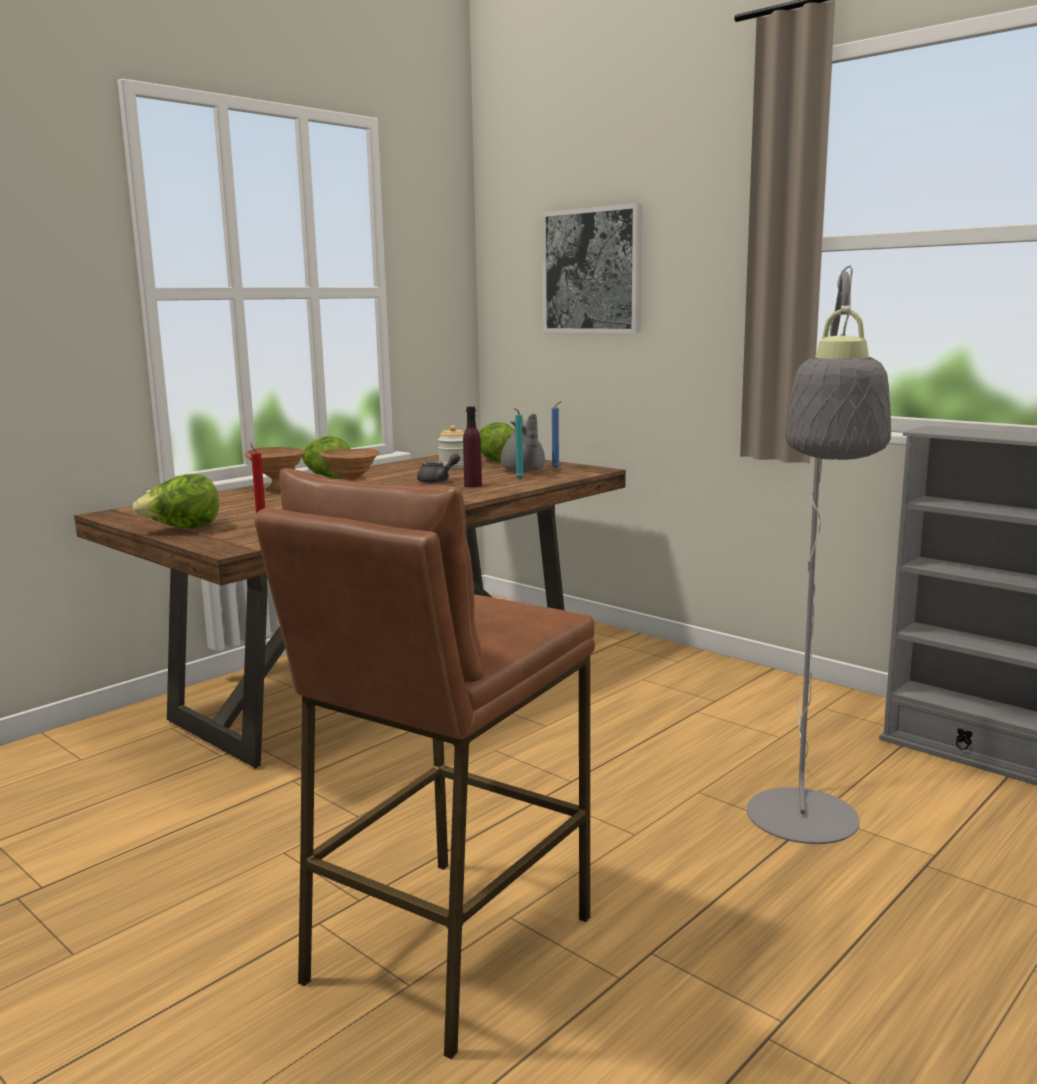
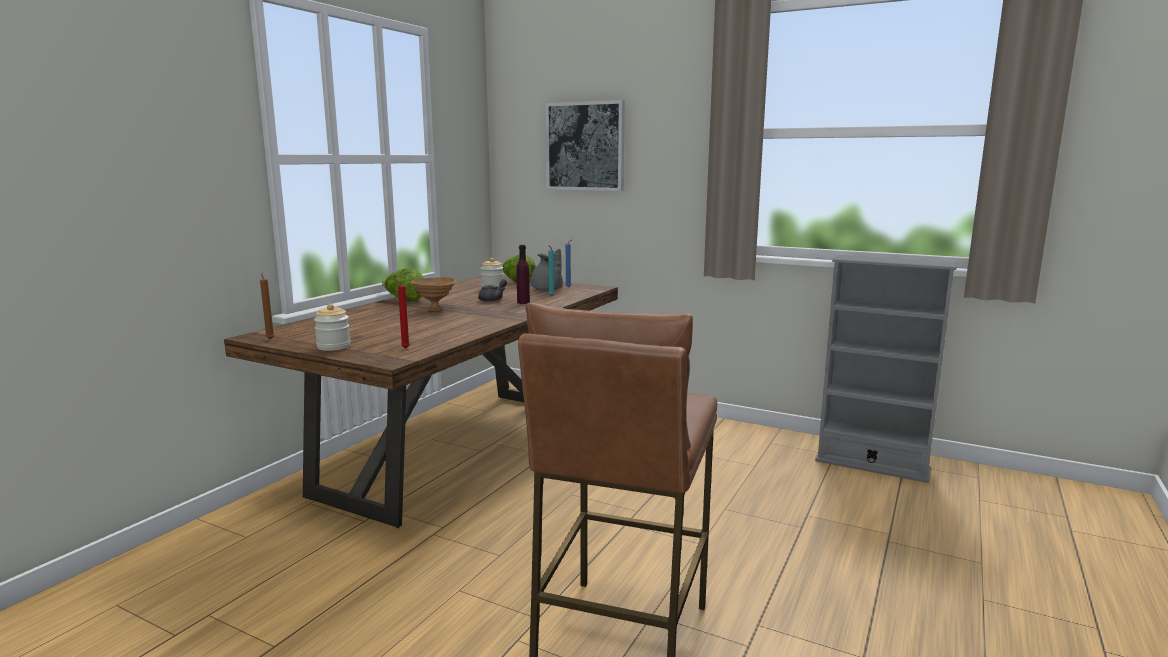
camera: 15 degrees left, 0 degrees up
(123, 517) = (270, 339): none -> brown candle
(182, 529) = (334, 347): lettuce -> jar
(278, 488) = (375, 310): brown bowl -> none
(804, 830) = (805, 527): grey floor lamp -> none

